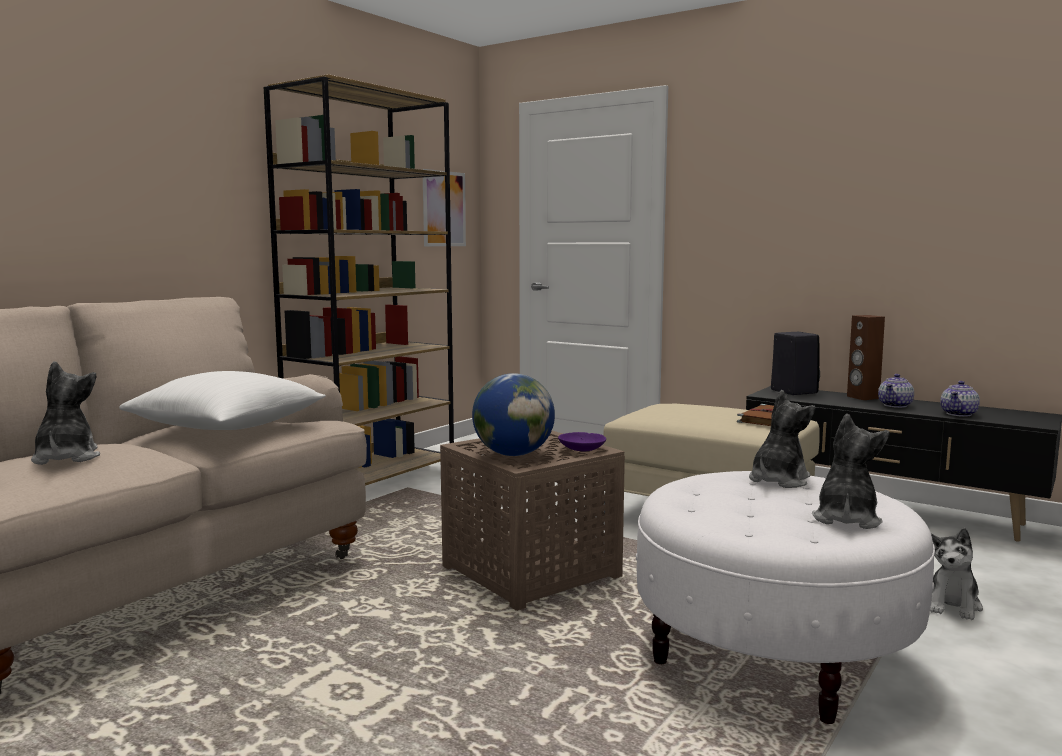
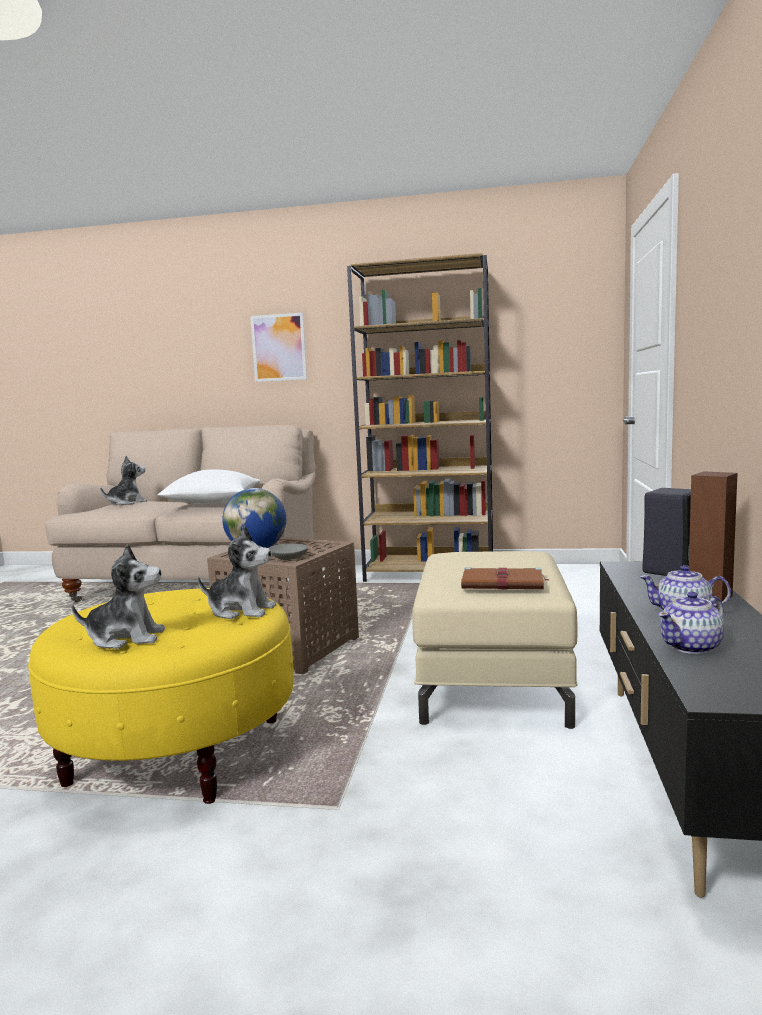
camera: 65 degrees right, 0 degrees up
(444, 209) = (563, 345): picture -> picture (279, 347)
(582, 449) = (289, 558): purple bowl -> grey bowl
(771, 656) = (177, 751): white ottoman -> yellow ottoman
(953, 605) = (355, 838): plush toy -> none
(959, 414) = (692, 647): teapot -> teapot turned 45 degrees counterclockwise

